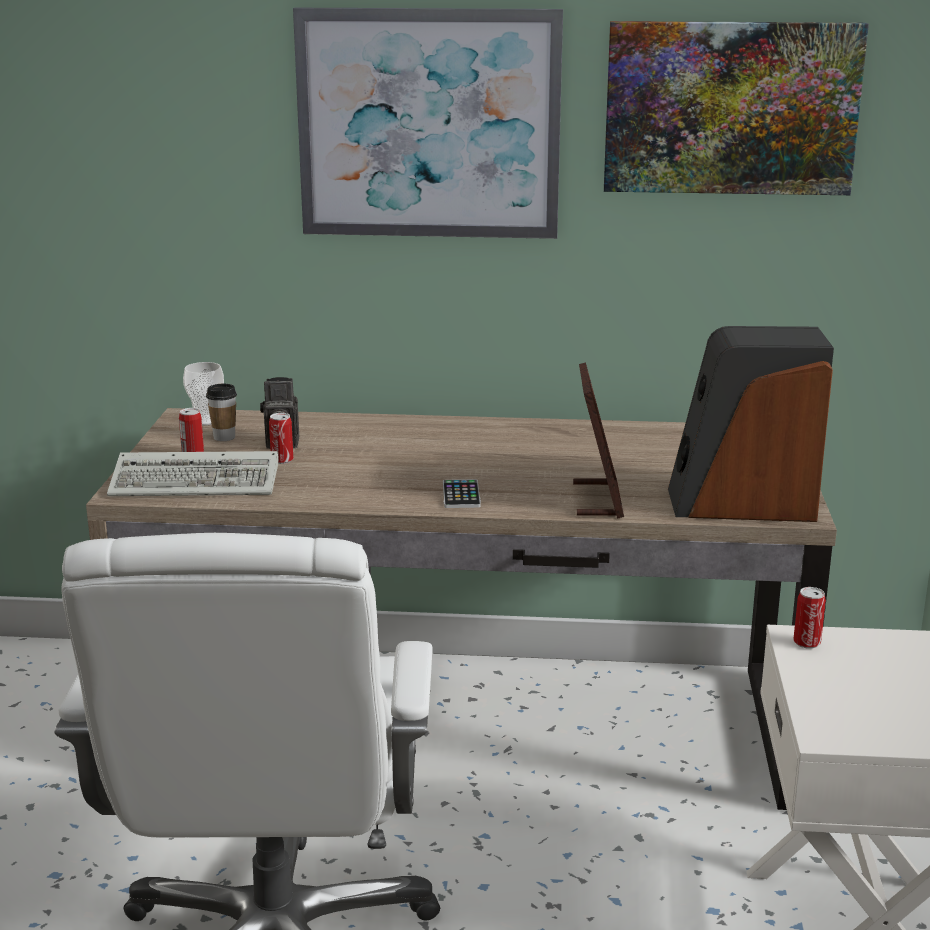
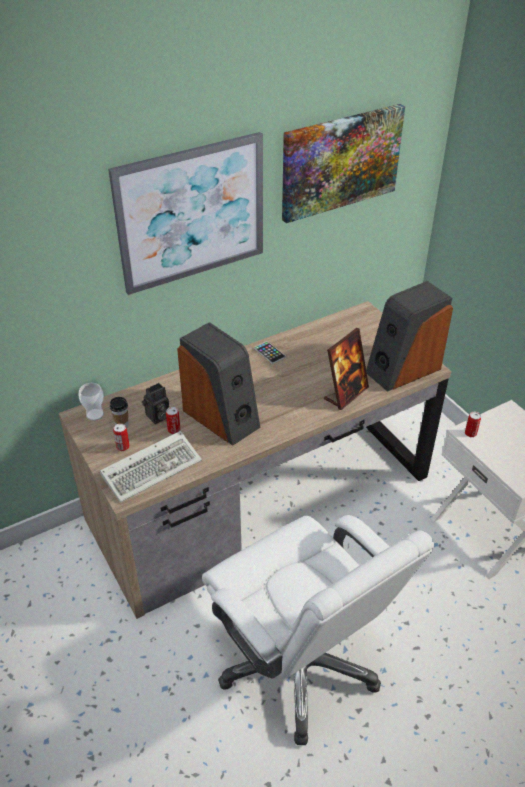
camera: 35 degrees left, 20 degrees up
(367, 468) = (222, 417): none -> speaker
(461, 495) = (286, 418): phone -> phone (269, 353)
(597, 499) = (345, 394): picture frame -> picture frame turned 75 degrees clockwise

